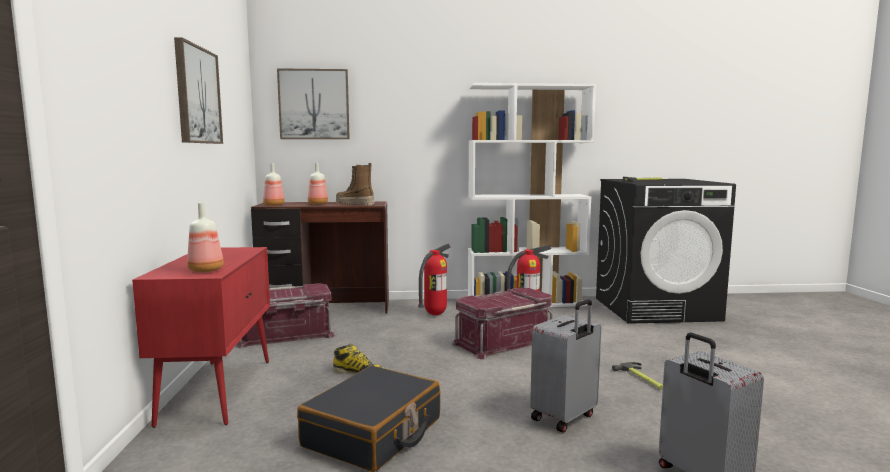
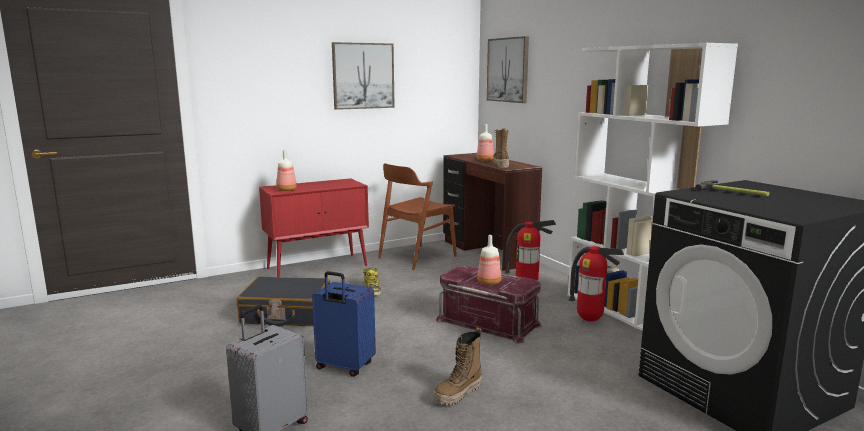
camera: 65 degrees right, 5 degrees up
(273, 205) = (458, 156): bottle -> bottle (488, 282)
(285, 335) = (417, 257): red storage box -> brown chair
(565, 417) = (344, 367): grey suitcase -> blue suitcase
(642, 378) = (458, 394): hammer -> boot

